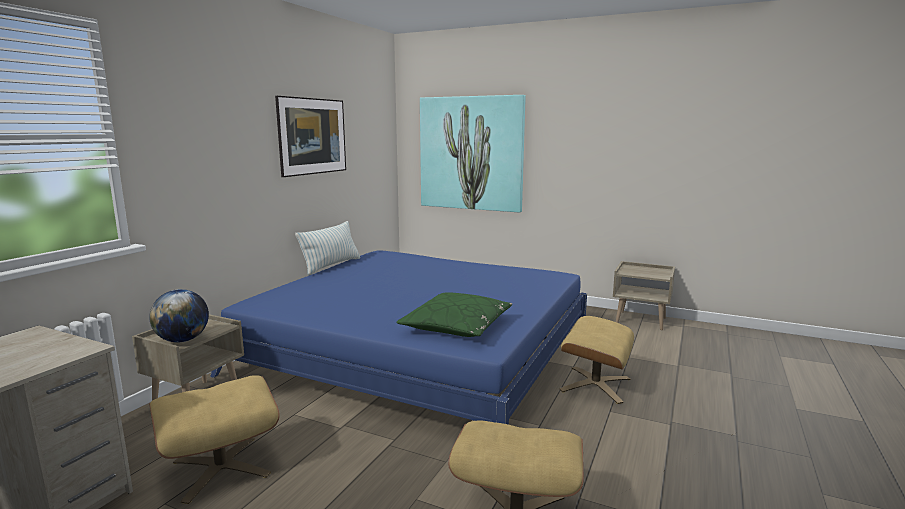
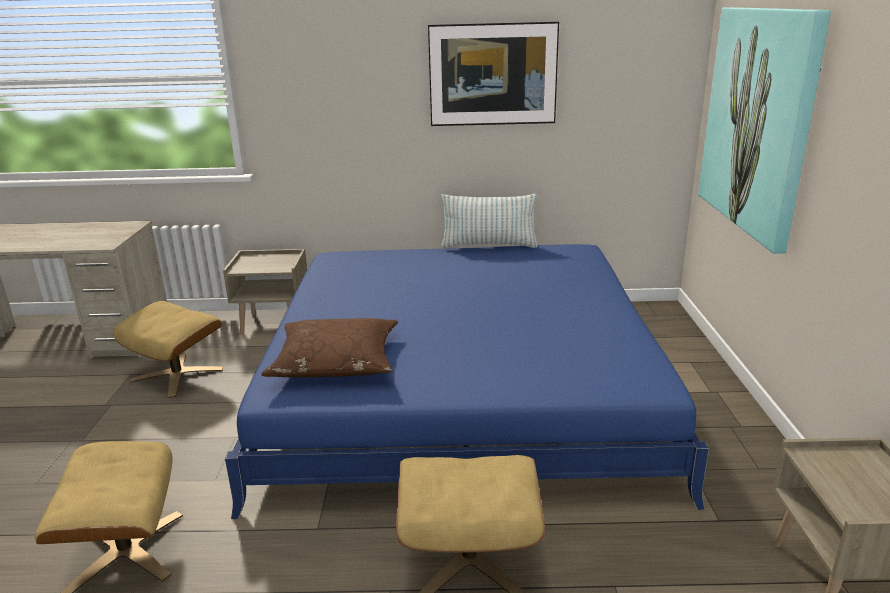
camera: 65 degrees right, 10 degrees up
(183, 340) = (246, 267): globe -> none
(456, 326) = (336, 362): green pillow -> brown pillow

